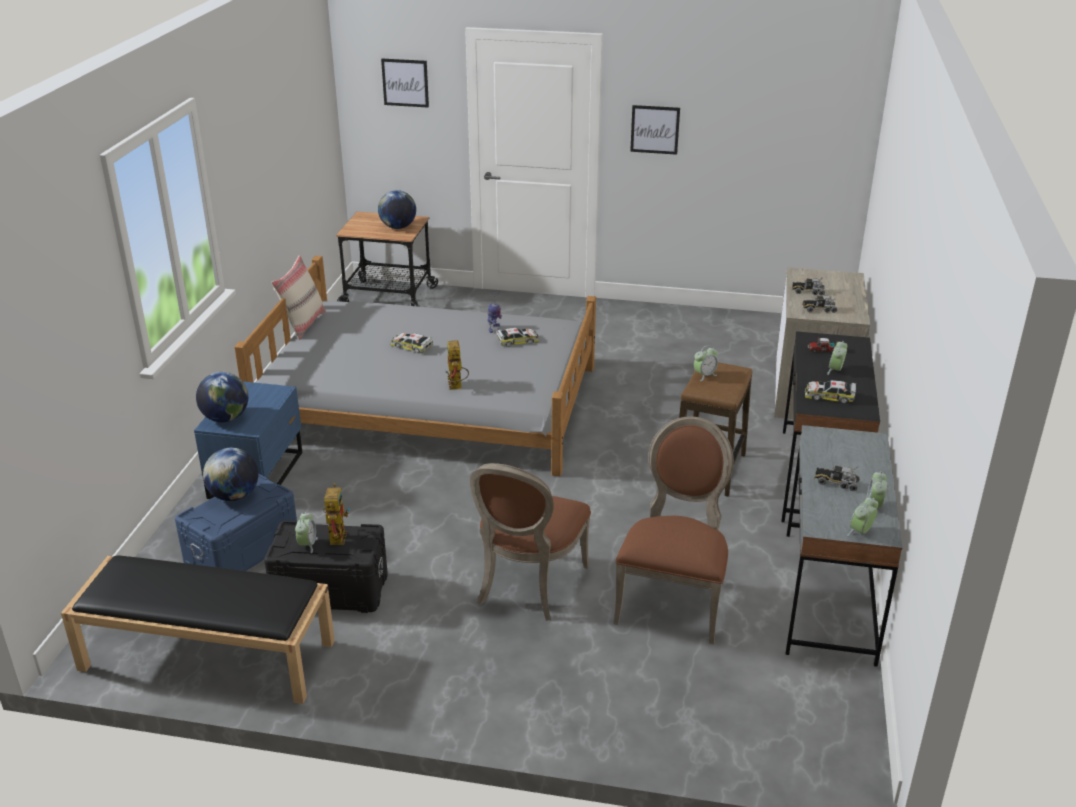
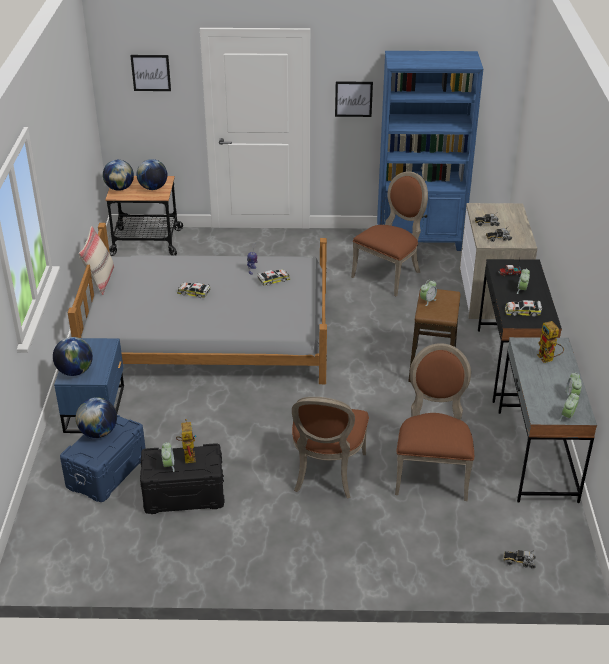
camera: 10 degrees left, 5 degrees up
(206, 656) = (109, 557): black bench -> none
(358, 225) = (119, 188): none -> globe
(457, 387) = (240, 324): toy robot -> toy robot (548, 359)
(682, 357) = (389, 274): none -> brown chair
(733, 322) = (420, 240): none -> blue bookcase
(836, 482) = (543, 380): toy truck -> toy truck (519, 561)

